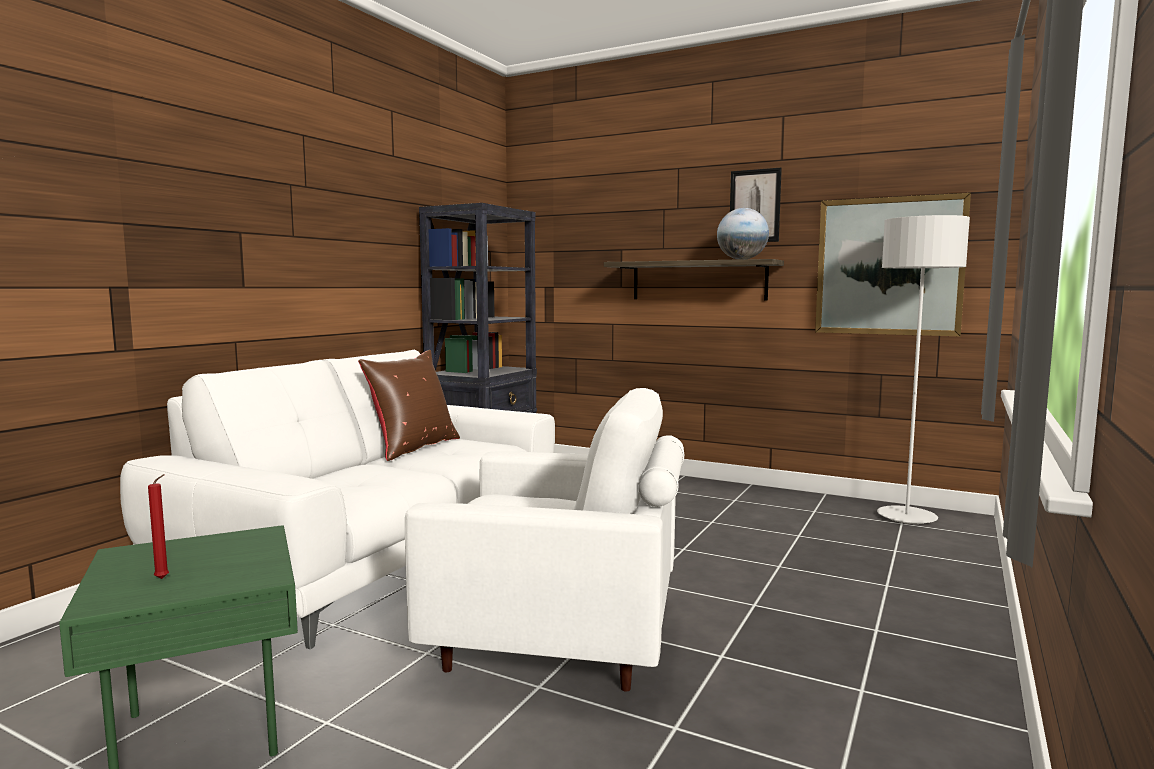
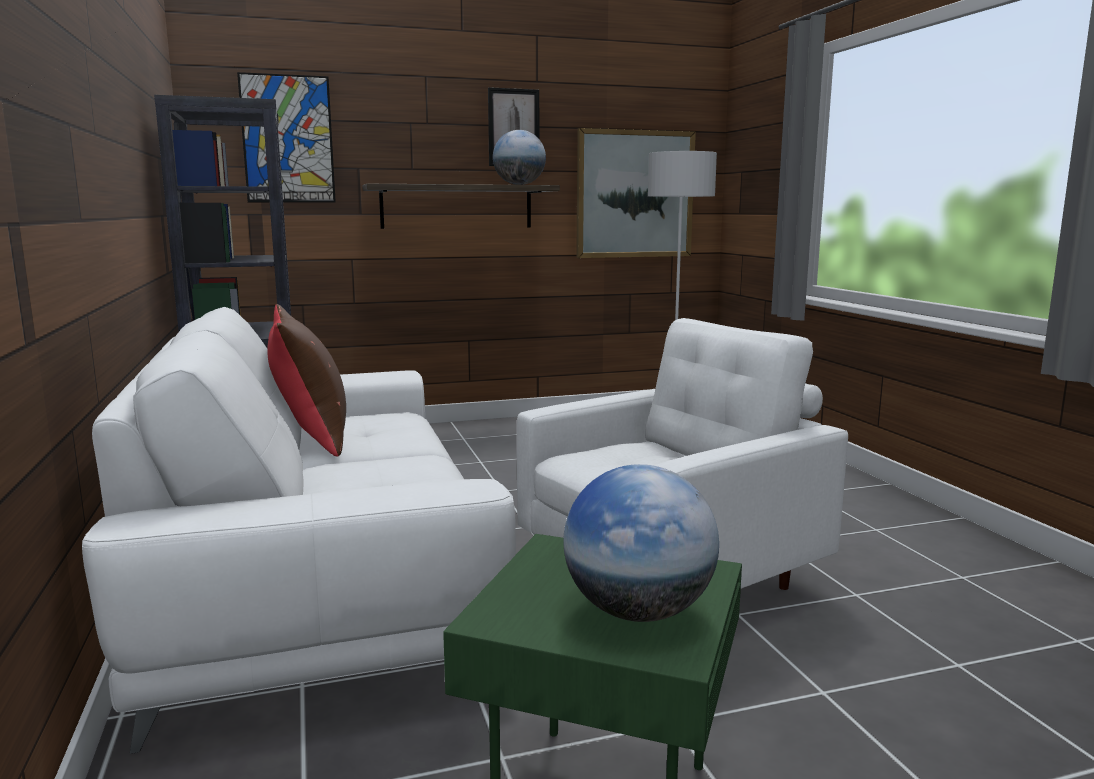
camera: 45 degrees left, 5 degrees up
(164, 579) = (638, 612): red candle -> globe
(572, 229) = (288, 139): none -> picture

